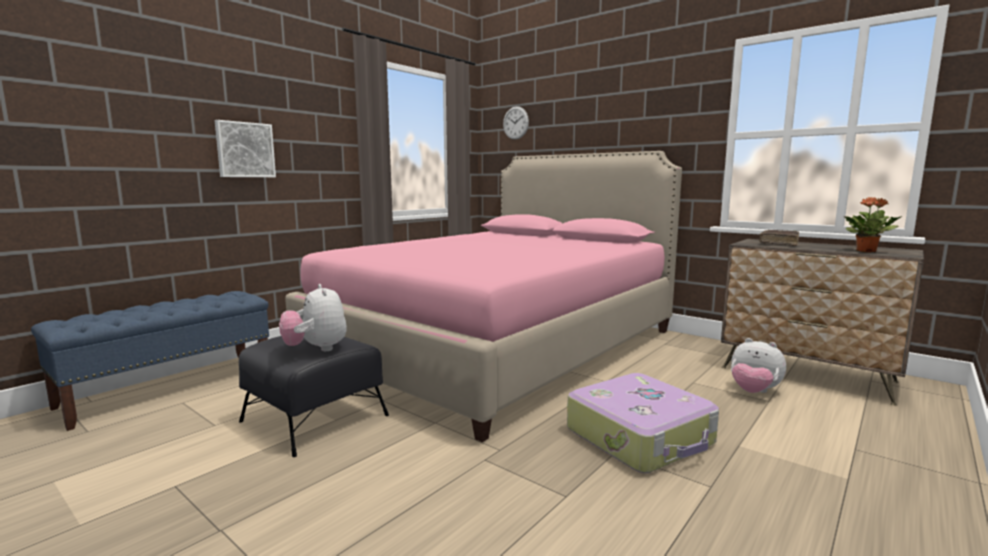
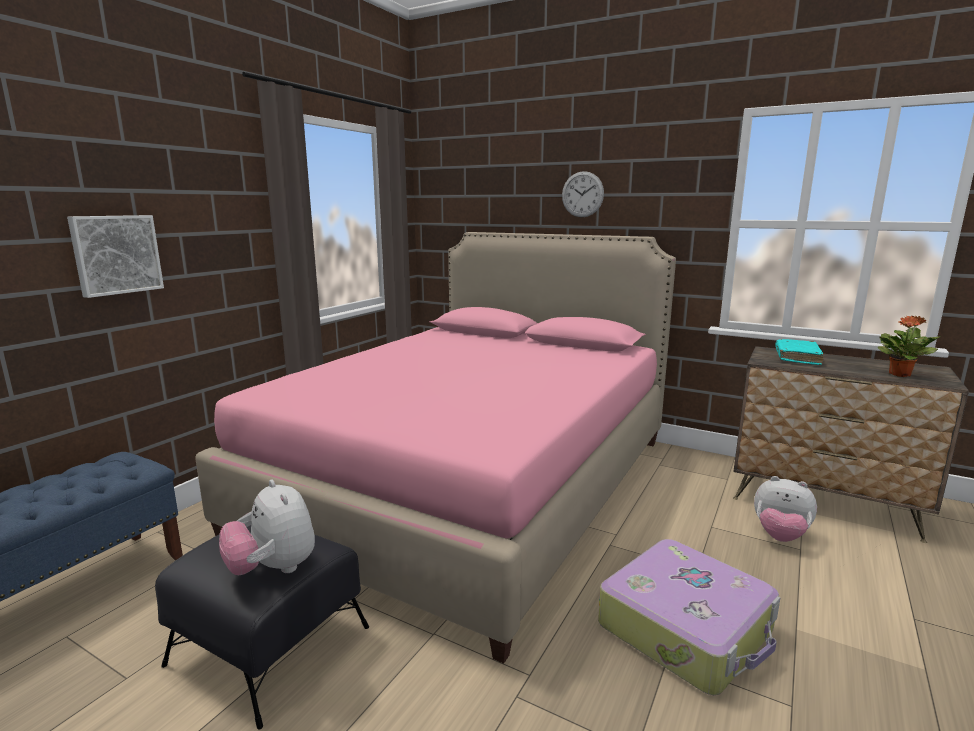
camera: 10 degrees left, 5 degrees up
(515, 123) = (464, 189): wall clock -> wall clock (582, 194)
(778, 243) = (797, 358): brown book -> turquoise book

